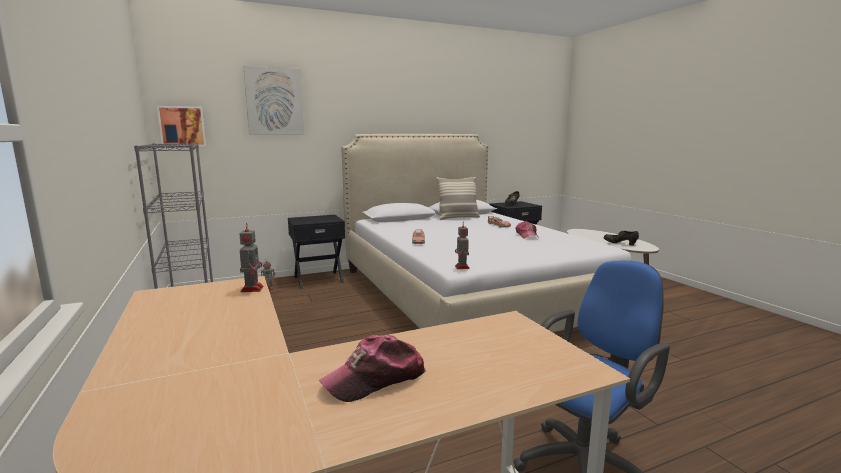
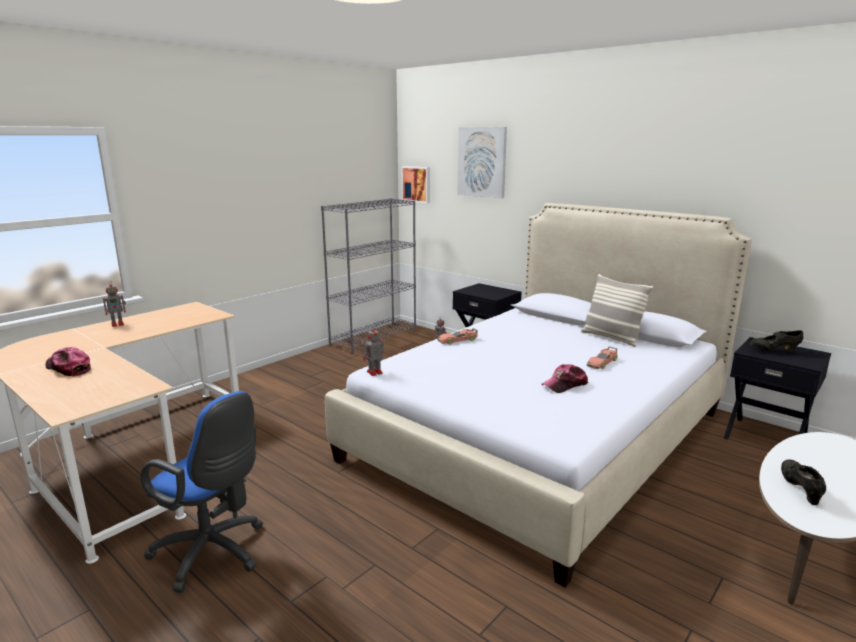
camera: 65 degrees right, 5 degrees up
(252, 288) = (205, 319): toy robot -> toy robot (118, 324)

